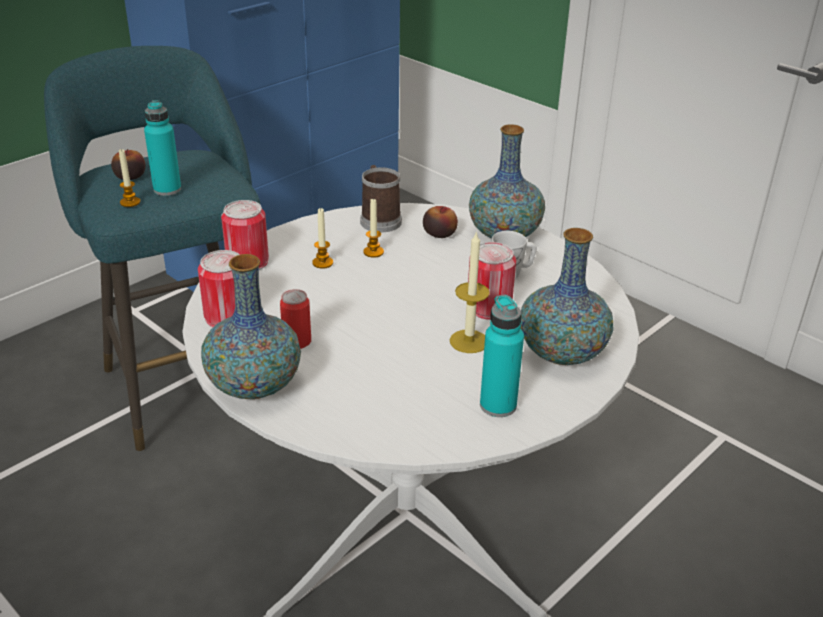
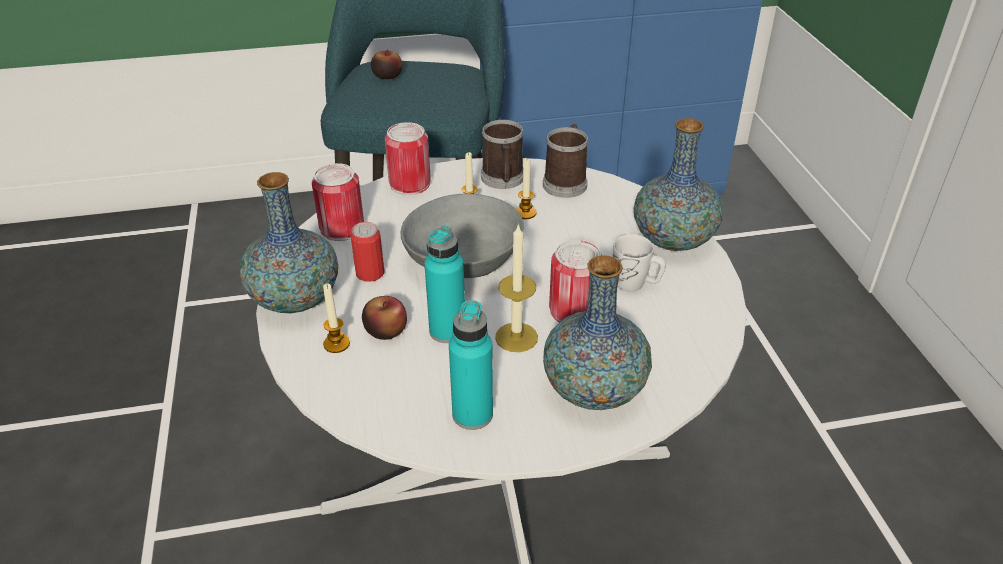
camera: 35 degrees right, 5 degrees up
(130, 202) = (364, 99): candle -> candle (336, 344)
(167, 189) = (403, 96): turquoise bottle -> turquoise bottle (447, 331)
(326, 233) = (503, 180): none -> mug
(365, 303) = (465, 260): none -> grey bowl
(439, 233) = (608, 216): apple -> apple (386, 330)

